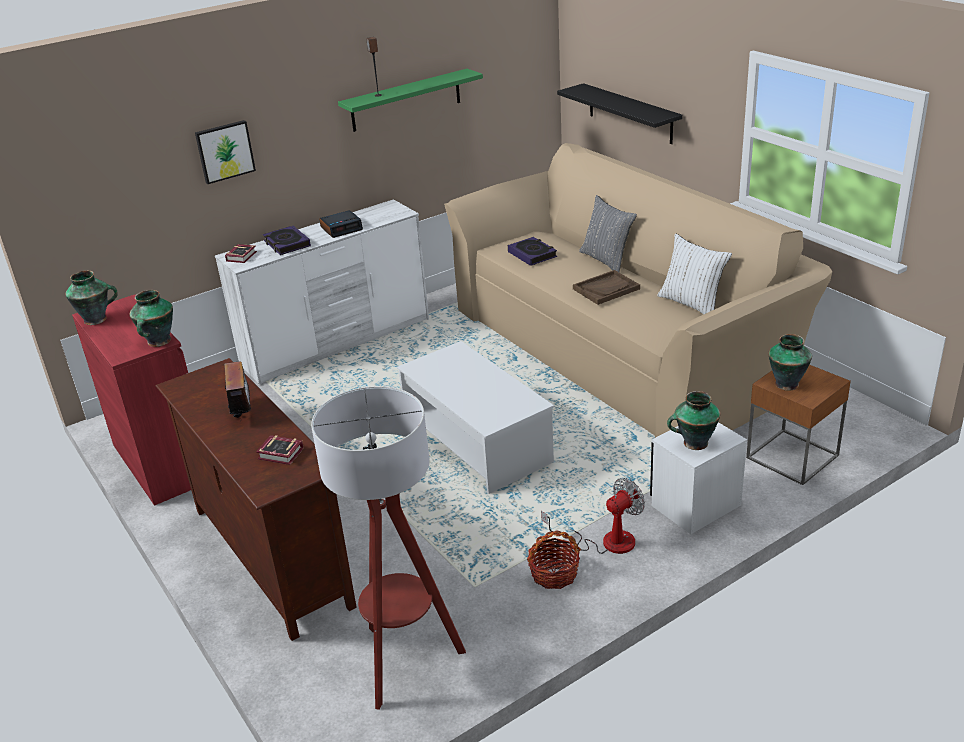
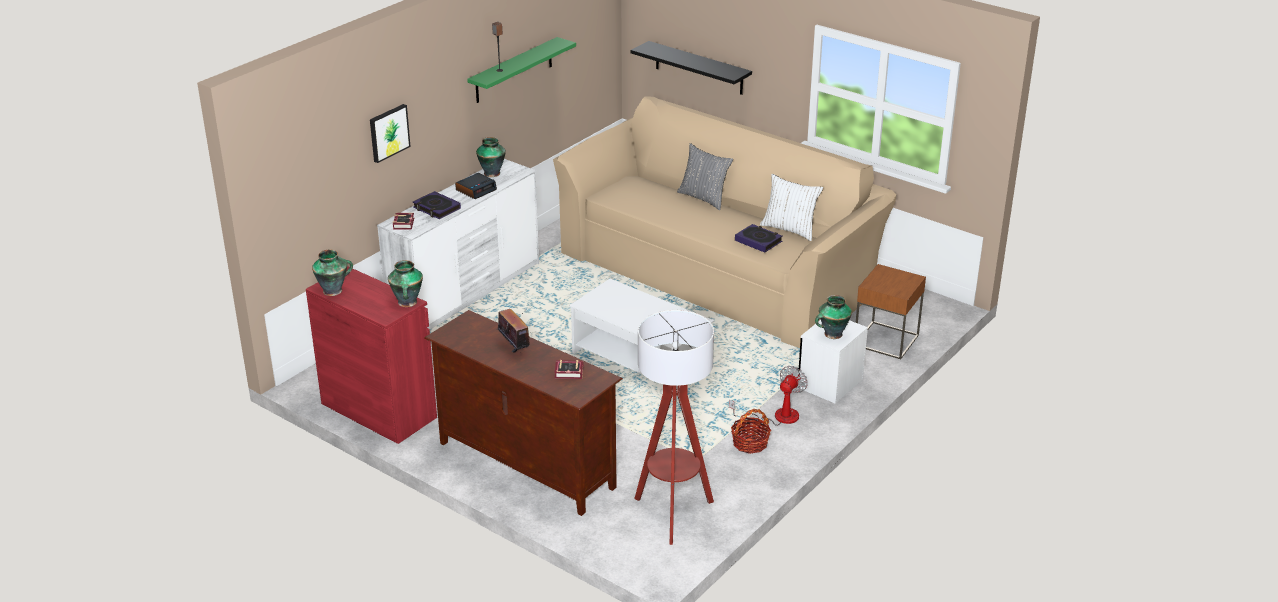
camera: 20 degrees left, 0 degrees up
(532, 254) = (638, 198): book -> book (758, 241)
(606, 289) = (717, 223): brown tray -> none
(786, 383) = (882, 283): vase -> vase (492, 173)

